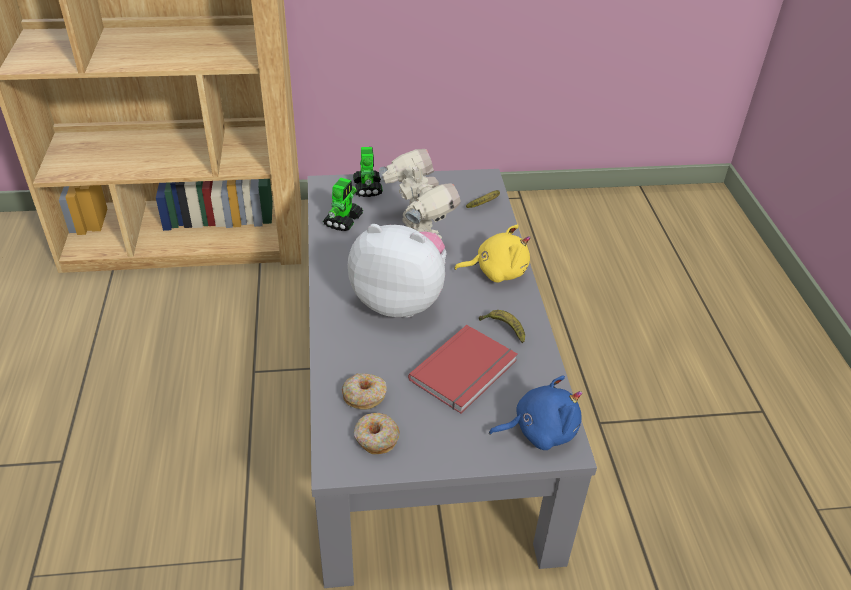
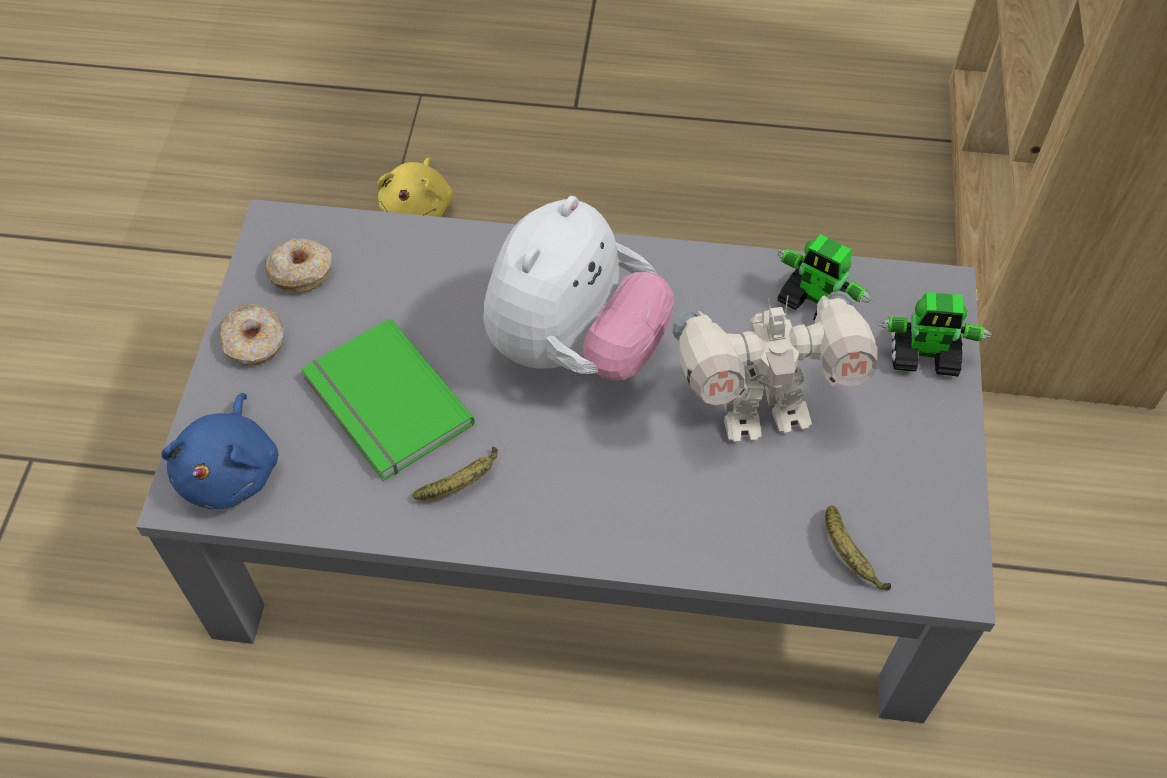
camera: 105 degrees right, 15 degrees up
(364, 396) = (382, 271): donut -> donut (255, 342)
(466, 371) = (384, 404): red book -> green book
(497, 271) = (619, 515): yellow plush toy -> yellow plush toy (418, 207)

